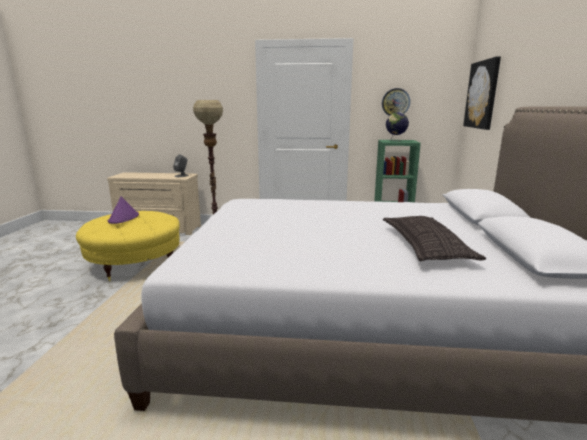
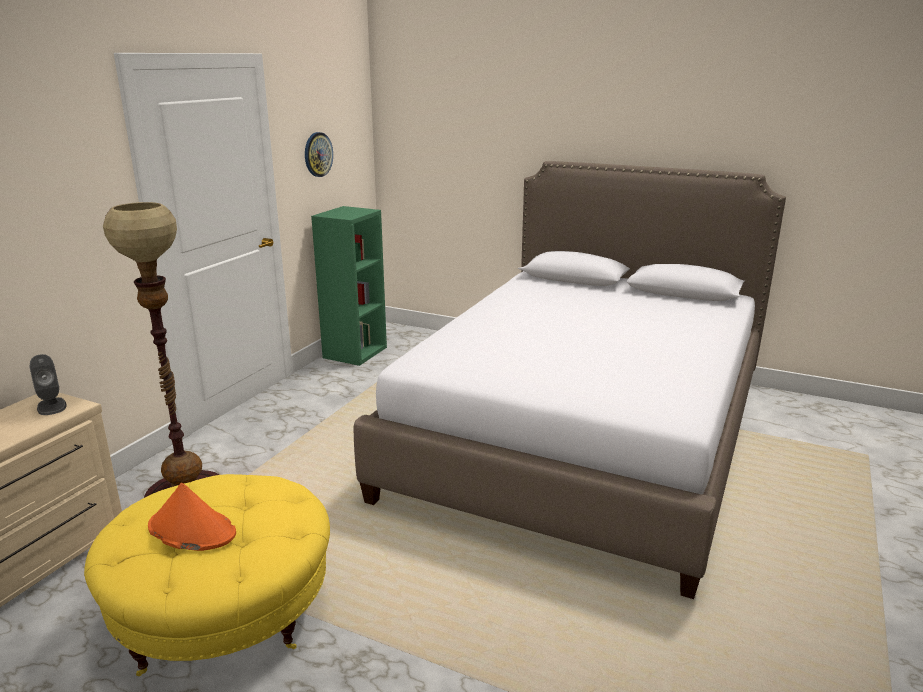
camera: 70 degrees left, 5 degrees up
(124, 218) = (191, 530): purple hat -> orange hat
(395, 141) = (348, 214): globe -> none
(425, 246) = (652, 314): pillow -> none
(482, 94) = (425, 137): picture -> none

